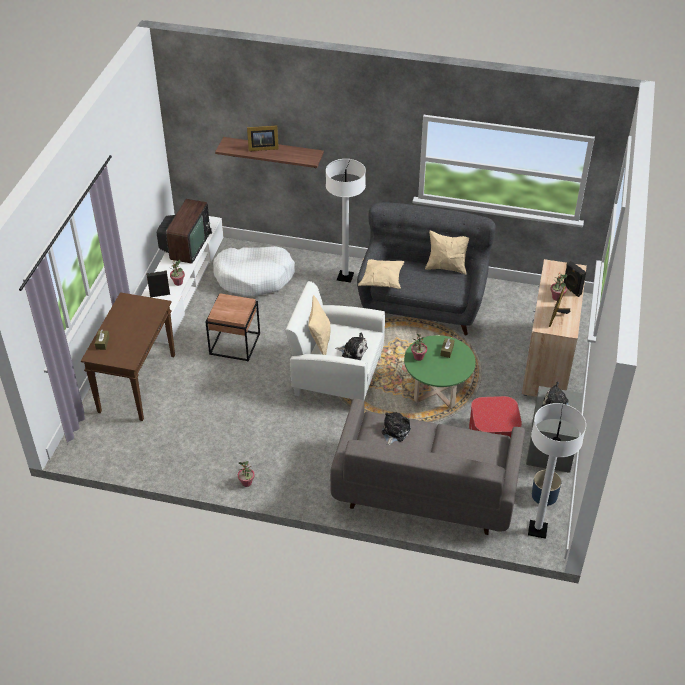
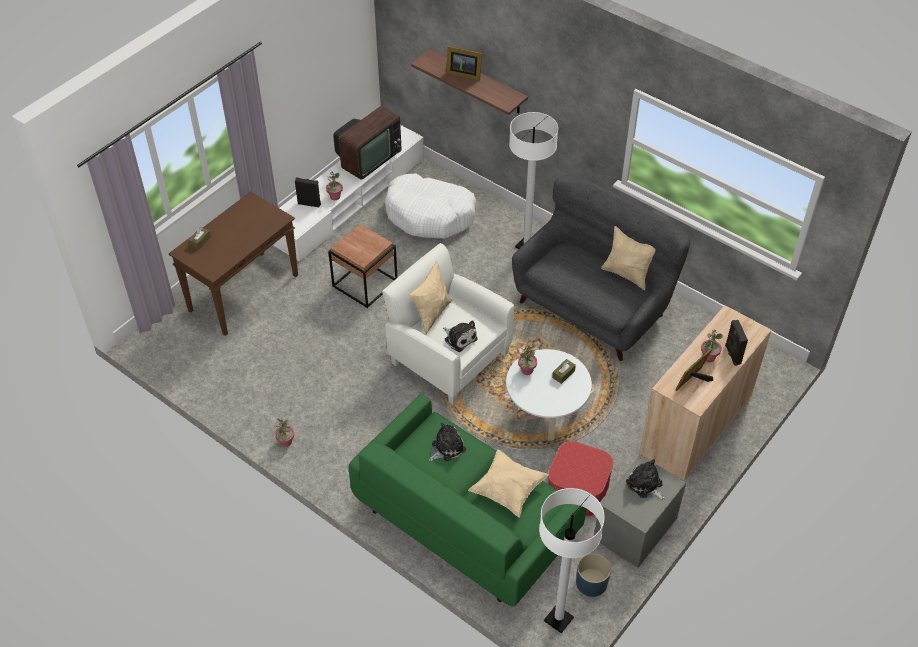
camera: 25 degrees right, 5 degrees up
(381, 280) = (543, 266): beige pillow -> beige pillow (508, 490)
(425, 487) = (465, 521): grey sofa -> green sofa
(437, 392) = (545, 415): green coffee table -> white coffee table

